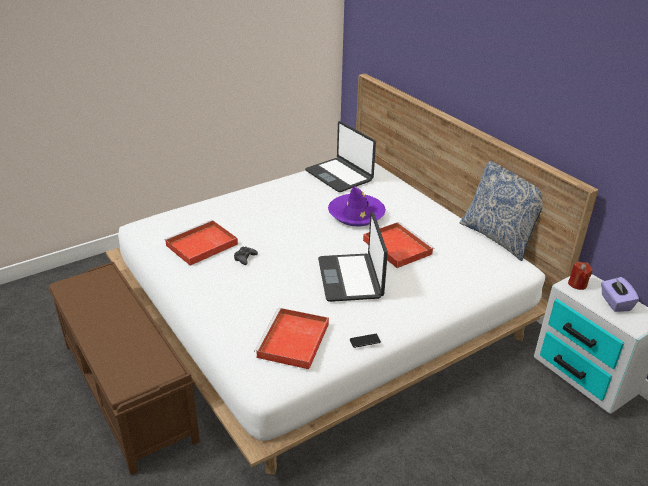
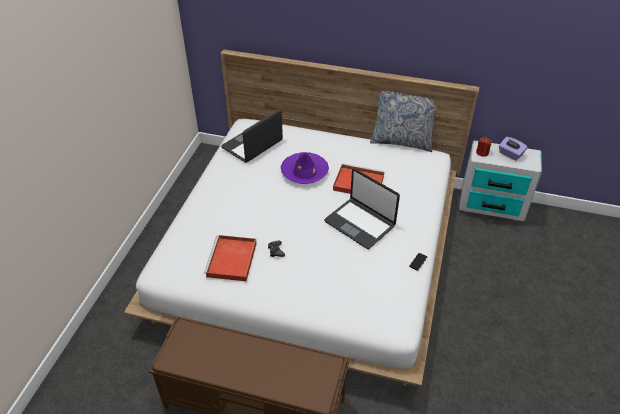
camera: 40 degrees left, 10 degrees up
(293, 341) = (382, 290): red tray -> none
(339, 175) = (252, 145): laptop -> laptop turned 120 degrees clockwise

